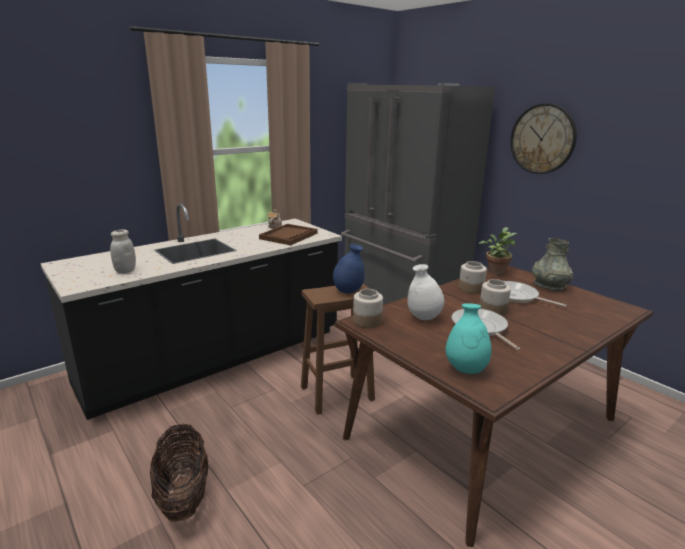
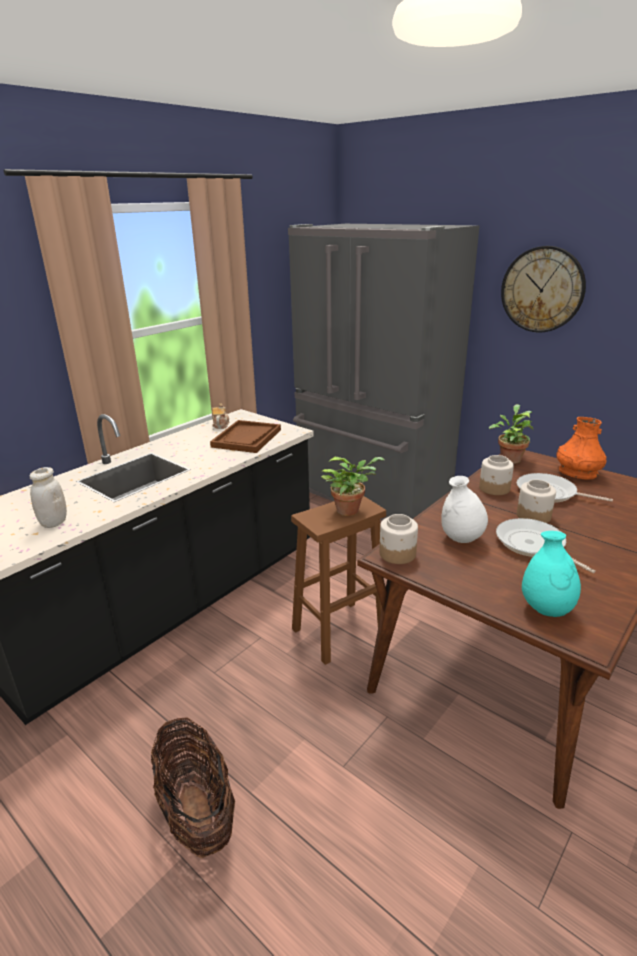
camera: 10 degrees left, 5 degrees up
(348, 291) = (350, 510): blue vase -> potted plant
(549, 286) = (578, 473): grey vase -> orange vase

